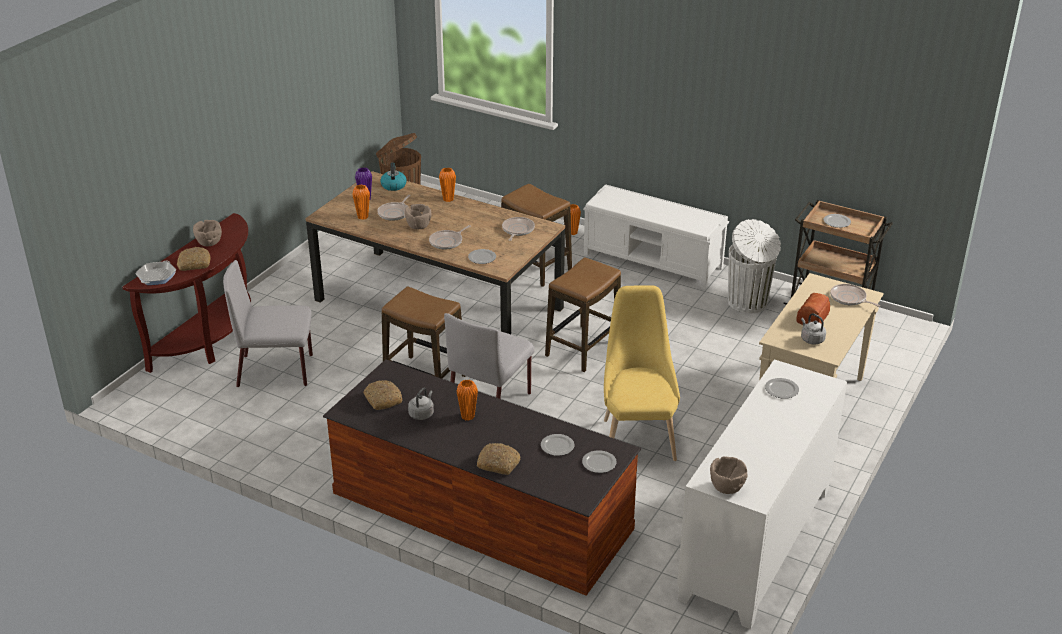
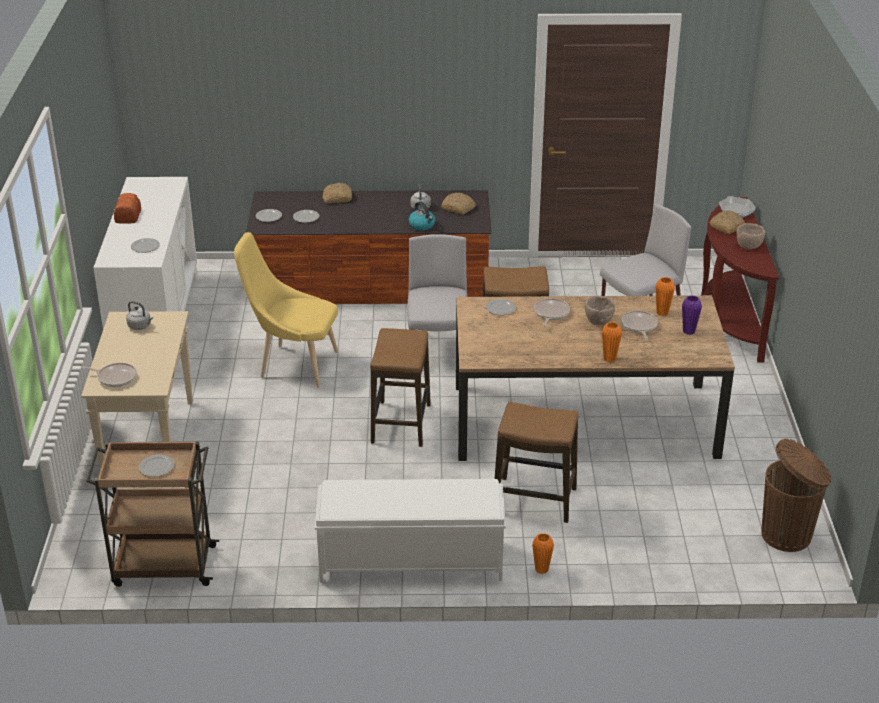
camera: 150 degrees right, 0 degrees up
(393, 185) = (686, 356): kettle -> kettle (422, 225)
(468, 416) = (386, 216): orange vase -> none
(517, 230) = (499, 346): frying pan -> none
(637, 436) = (293, 364): yellow chair -> yellow chair turned 135 degrees clockwise
(726, 486) = (160, 182): brown bowl -> none
(748, 303) = (263, 539): white trash can -> none
(813, 317) = (146, 347): bread -> bread (127, 216)

